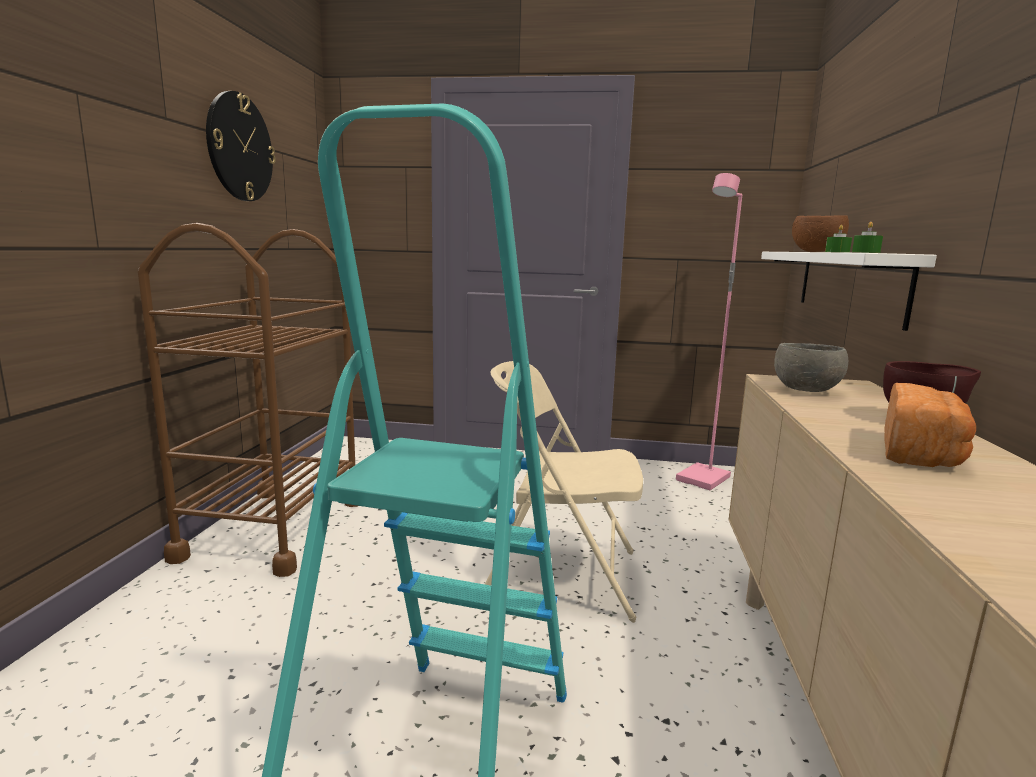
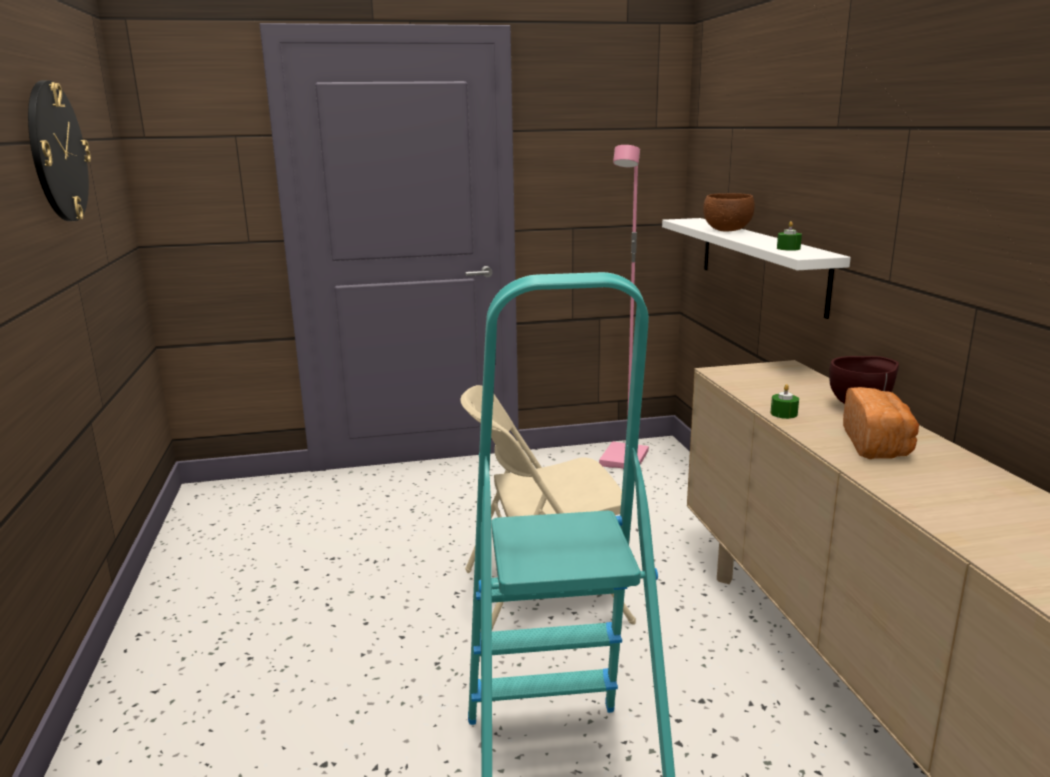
camera: 20 degrees left, 5 degrees up
(274, 528) = (196, 622): brown cart -> none
(807, 391) = (758, 384): grey bowl -> none
(837, 252) = (755, 239): green candle -> green candle (783, 414)

